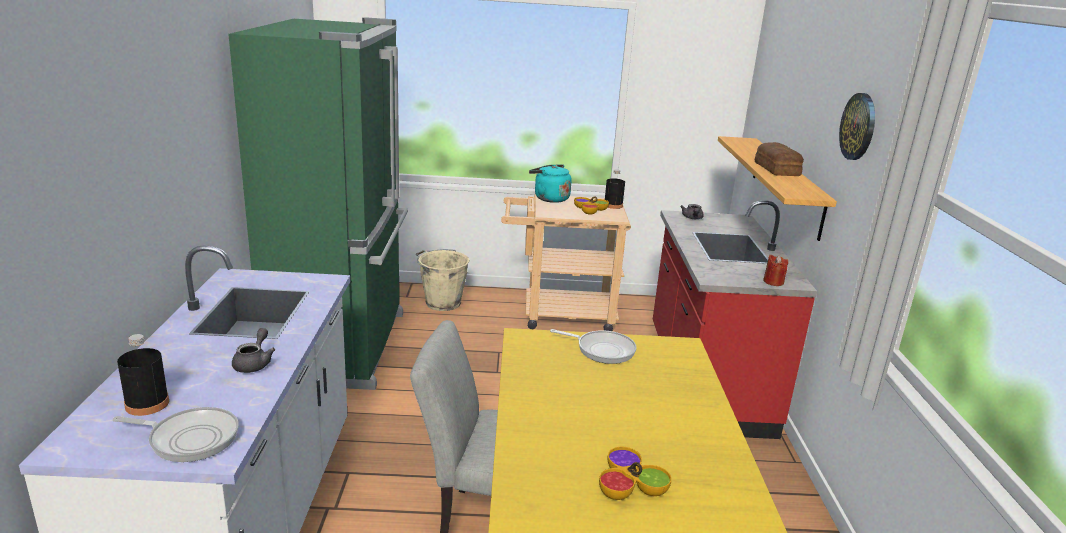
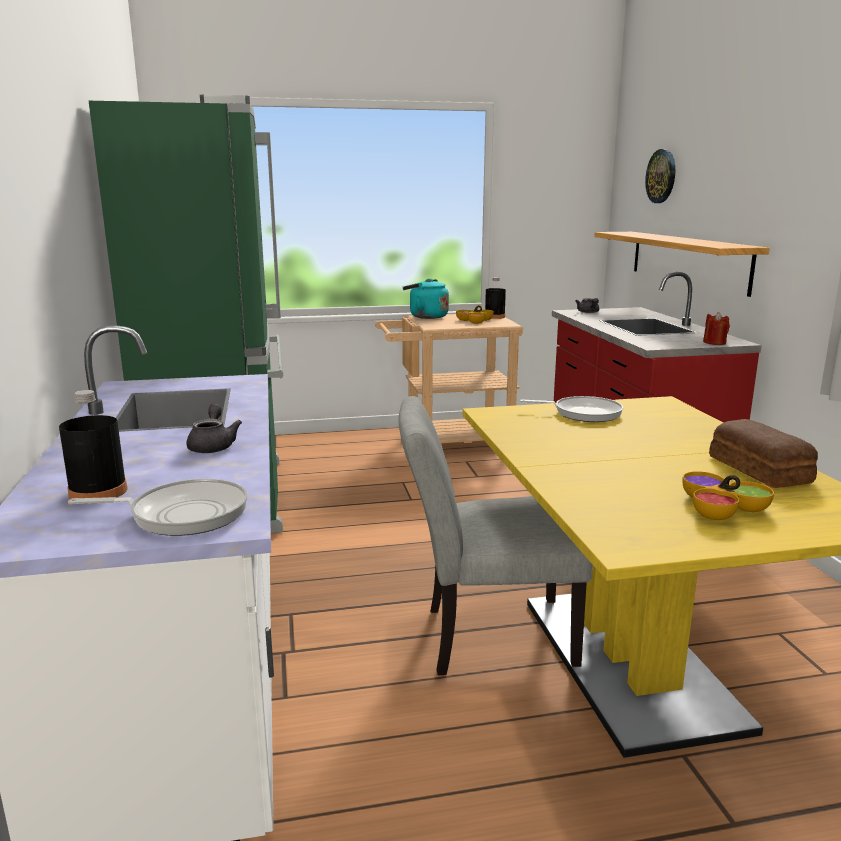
camera: 10 degrees left, 5 degrees down
(442, 303) = (317, 448): beige bucket -> none
(777, 169) = (682, 239): bread -> bread (759, 468)
(858, 126) = (788, 162): wall clock -> wall clock (661, 176)

